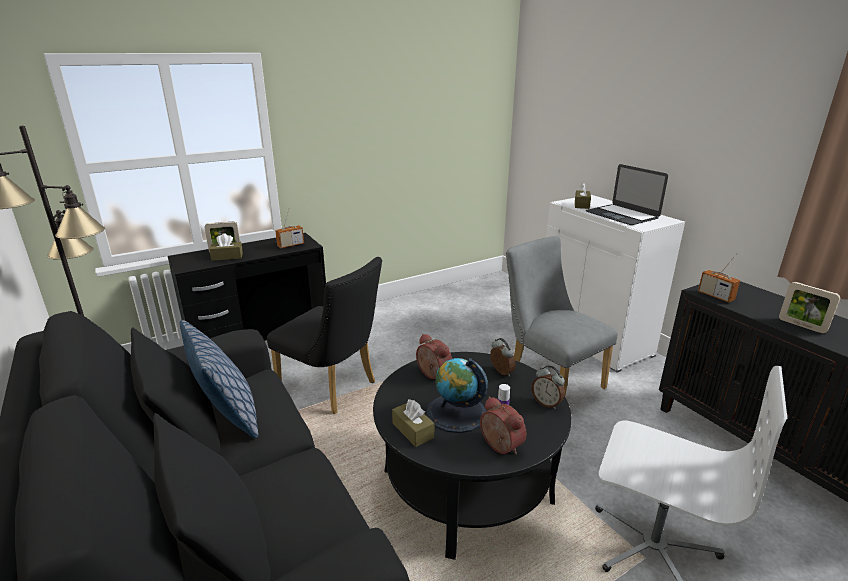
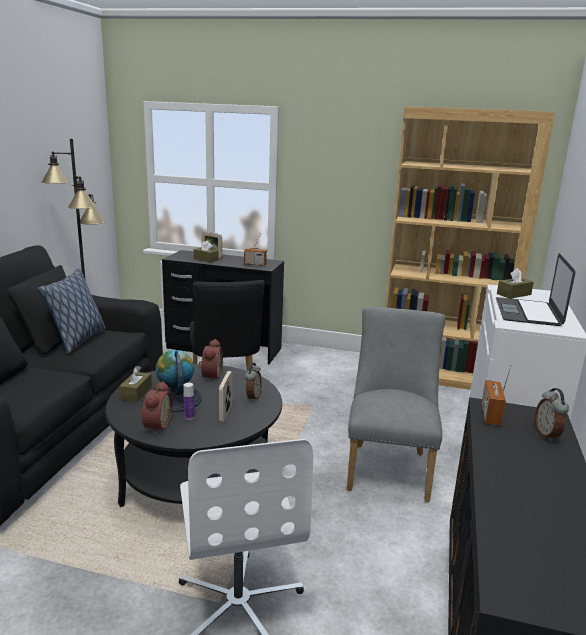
camera: 45 degrees right, 5 degrees down
(461, 293) = (440, 375): none -> brown bookcase
(546, 403) = (237, 426): alarm clock -> alarm clock (547, 435)
(801, 326) = (510, 473): picture frame -> picture frame (225, 414)

